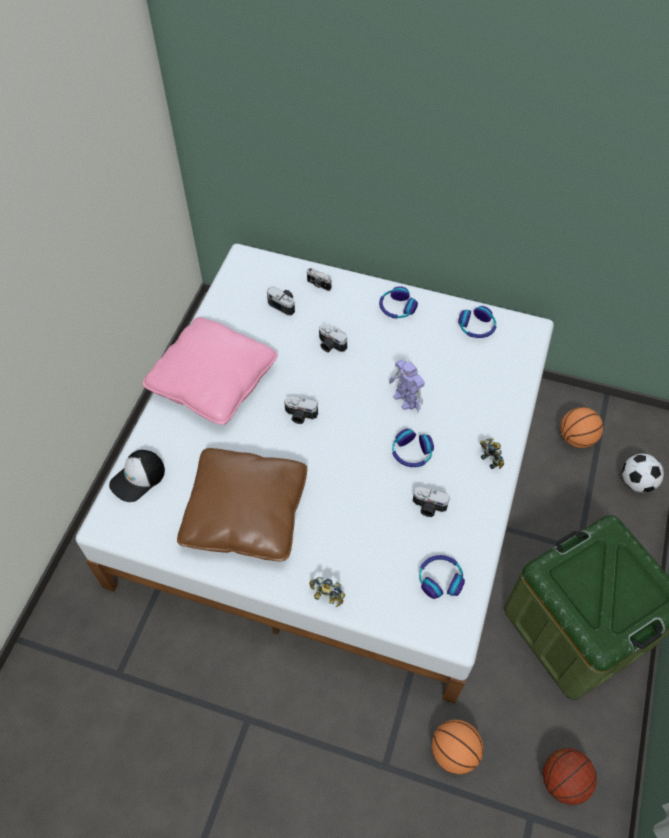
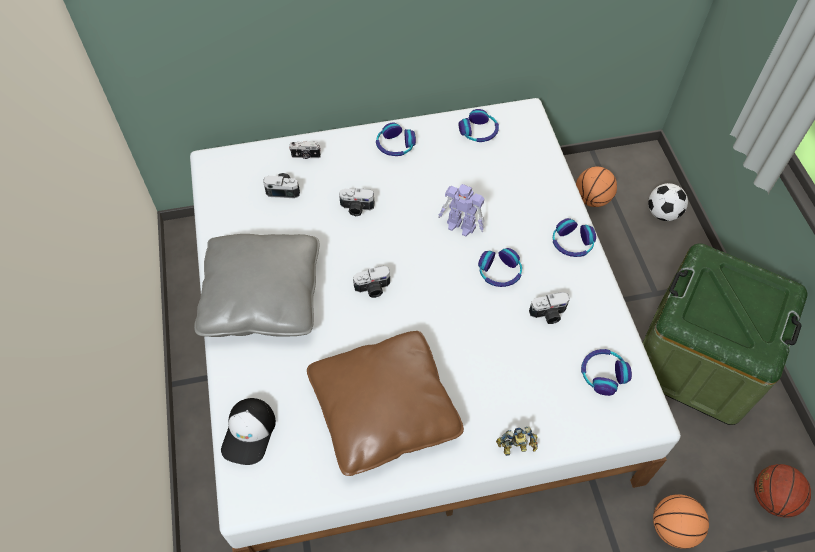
camera: 30 degrees left, 0 degrees up
(213, 381) = (262, 297): pink pillow -> grey pillow
(491, 459) = (572, 243): toy robot -> headphones

